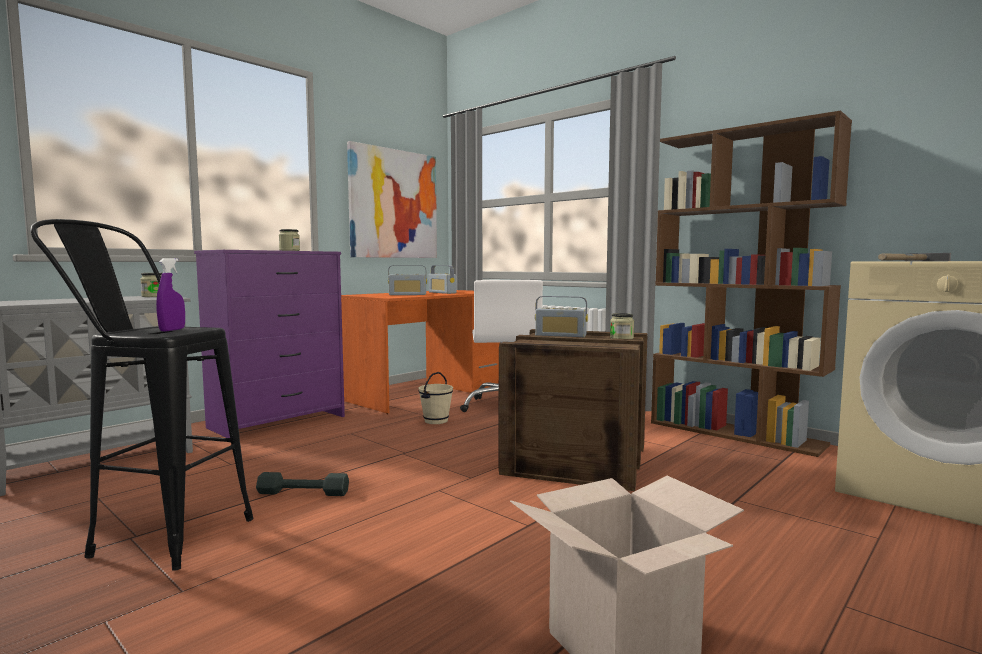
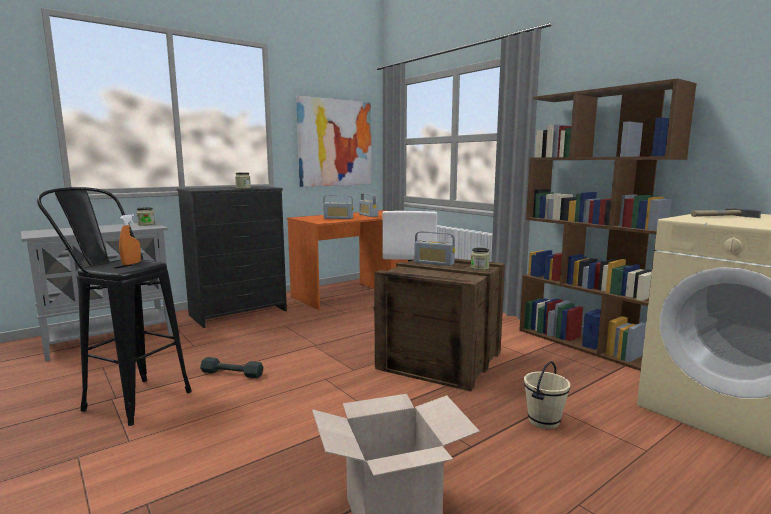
camera: 10 degrees right, 5 degrees up
(172, 330) = (131, 263): purple spray bottle -> orange spray bottle
(278, 422) = (238, 313): purple dresser -> black dresser
(436, 421) = (351, 318): beige bucket -> beige bucket (544, 421)

